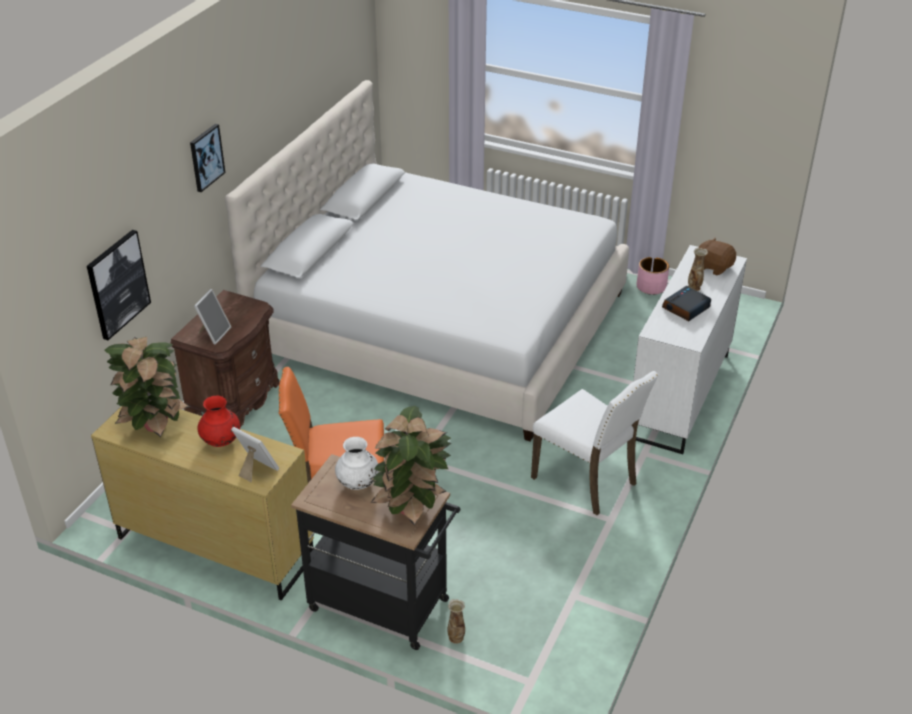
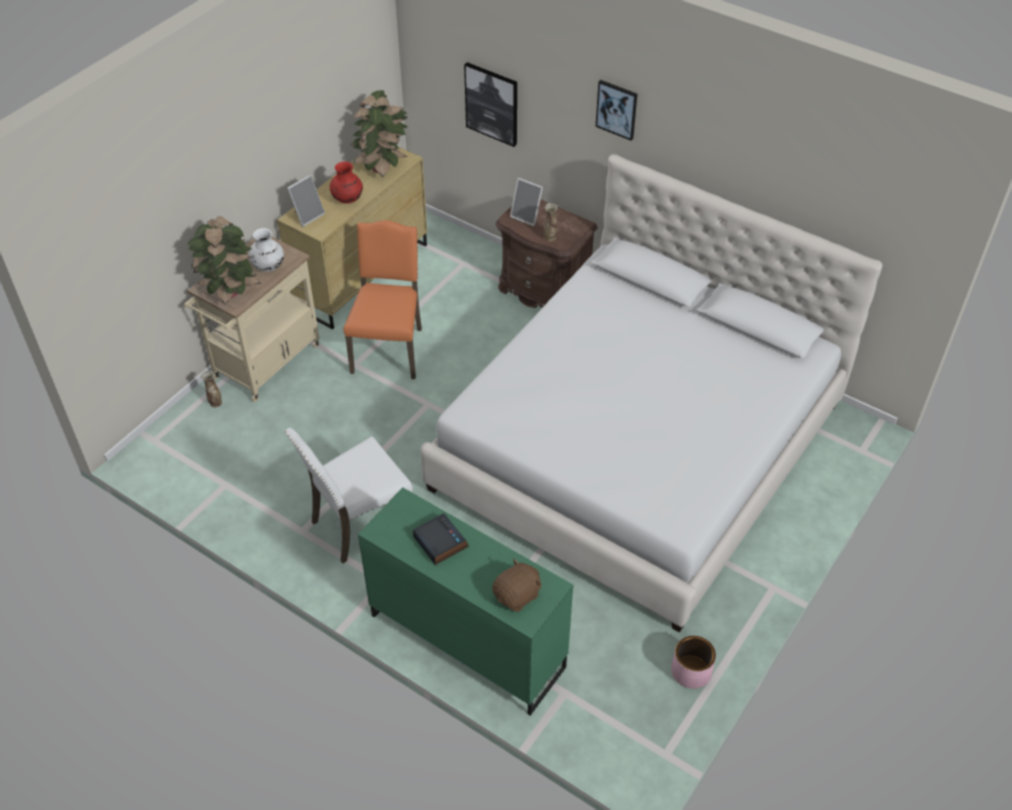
camera: 100 degrees right, 10 degrees up
(382, 606) = (264, 364): black cart -> beige cart
(681, 396) = (466, 642): white dresser -> green dresser
(694, 287) = (479, 562): vase -> vase (550, 238)

